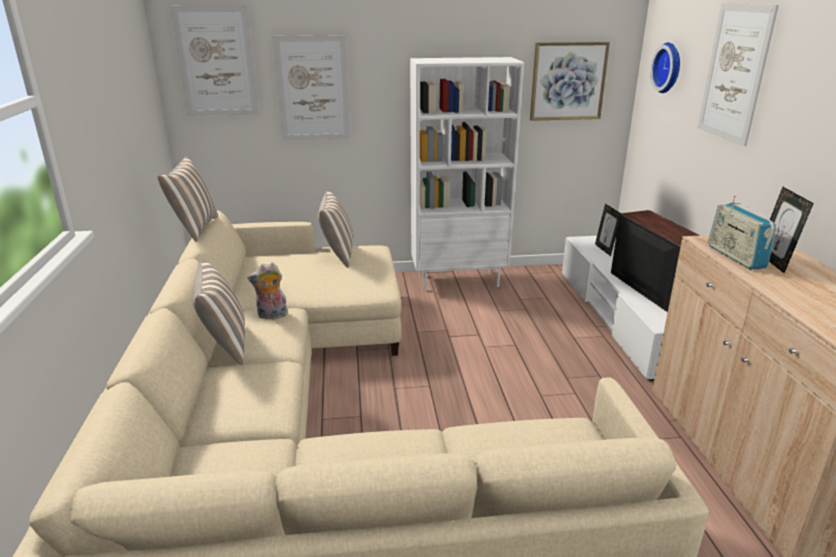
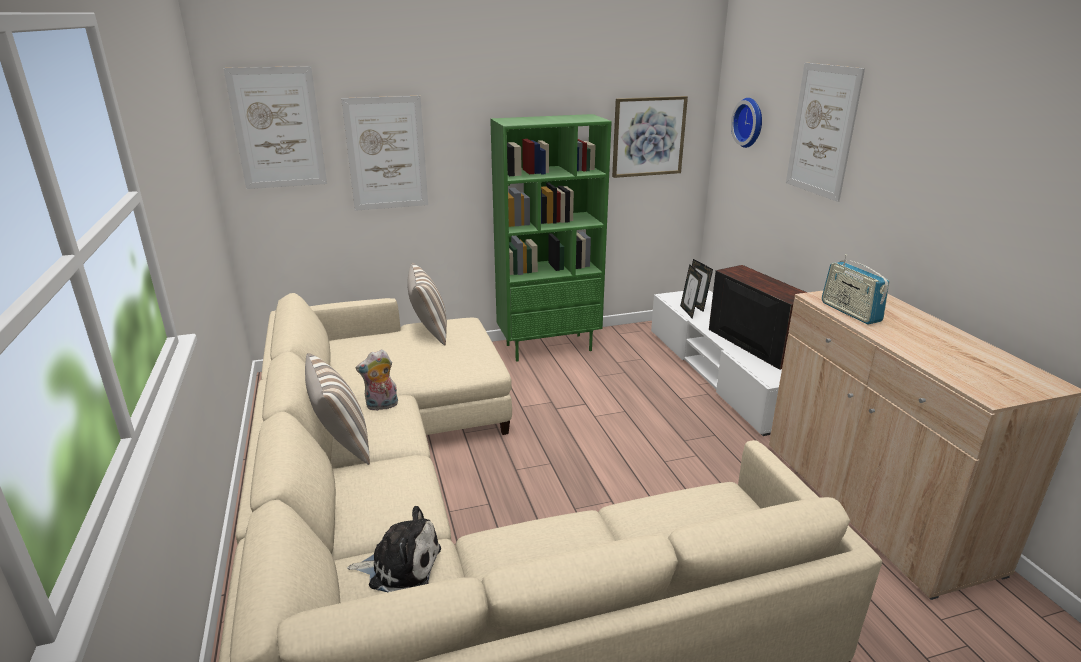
camera: 10 degrees left, 0 degrees up
(194, 229) = (276, 316): pillow -> none
(236, 458) = (401, 566): none -> plush toy
(459, 280) = (549, 347): white bookcase -> green bookcase
(774, 262) = (885, 315): picture frame -> picture frame (688, 312)

